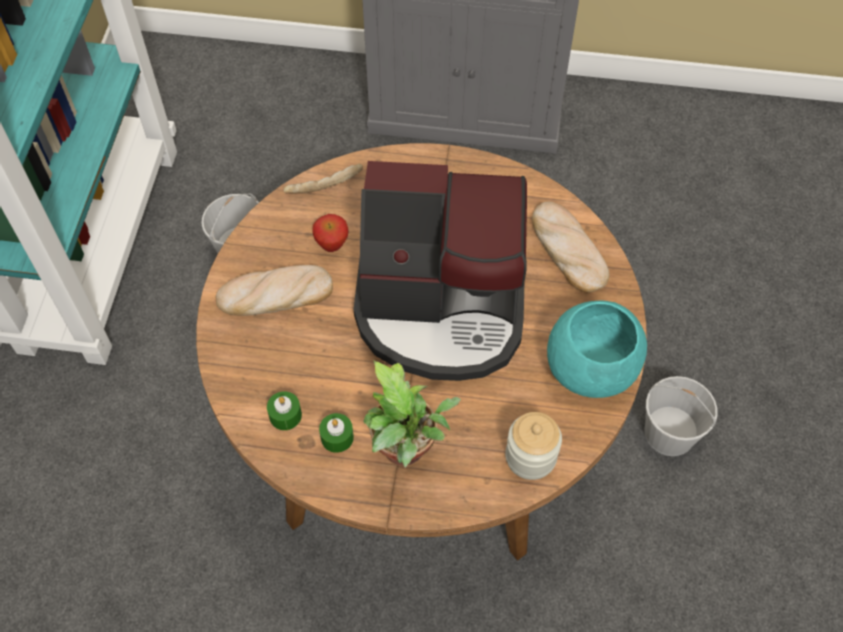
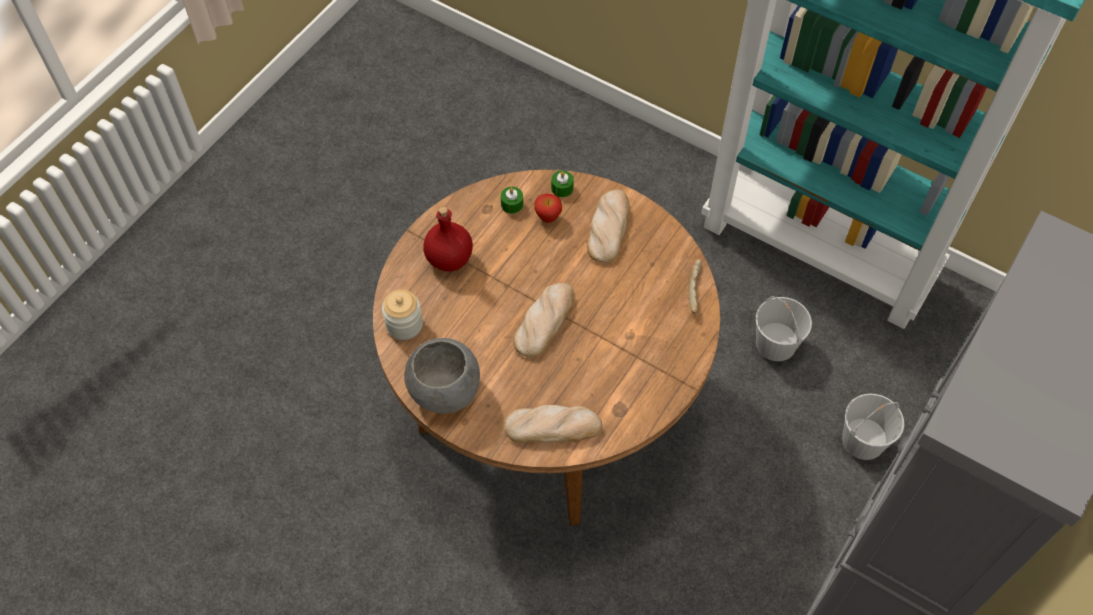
camera: 115 degrees right, 0 degrees up
(332, 246) = (634, 275): apple -> apple (548, 218)
(337, 437) = (480, 226): green candle -> green candle (562, 188)
(407, 452) = (449, 258): potted plant -> red bottle
(441, 309) = (544, 321): coffee machine -> bread
(590, 369) = (445, 391): turquoise bowl -> grey bowl
(670, 432) = (454, 587): white bucket -> white bucket (863, 441)

